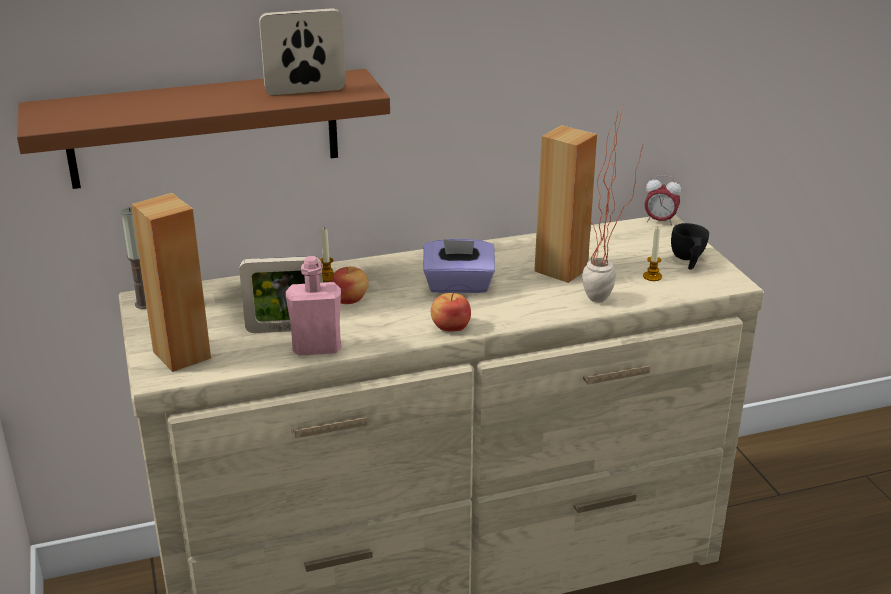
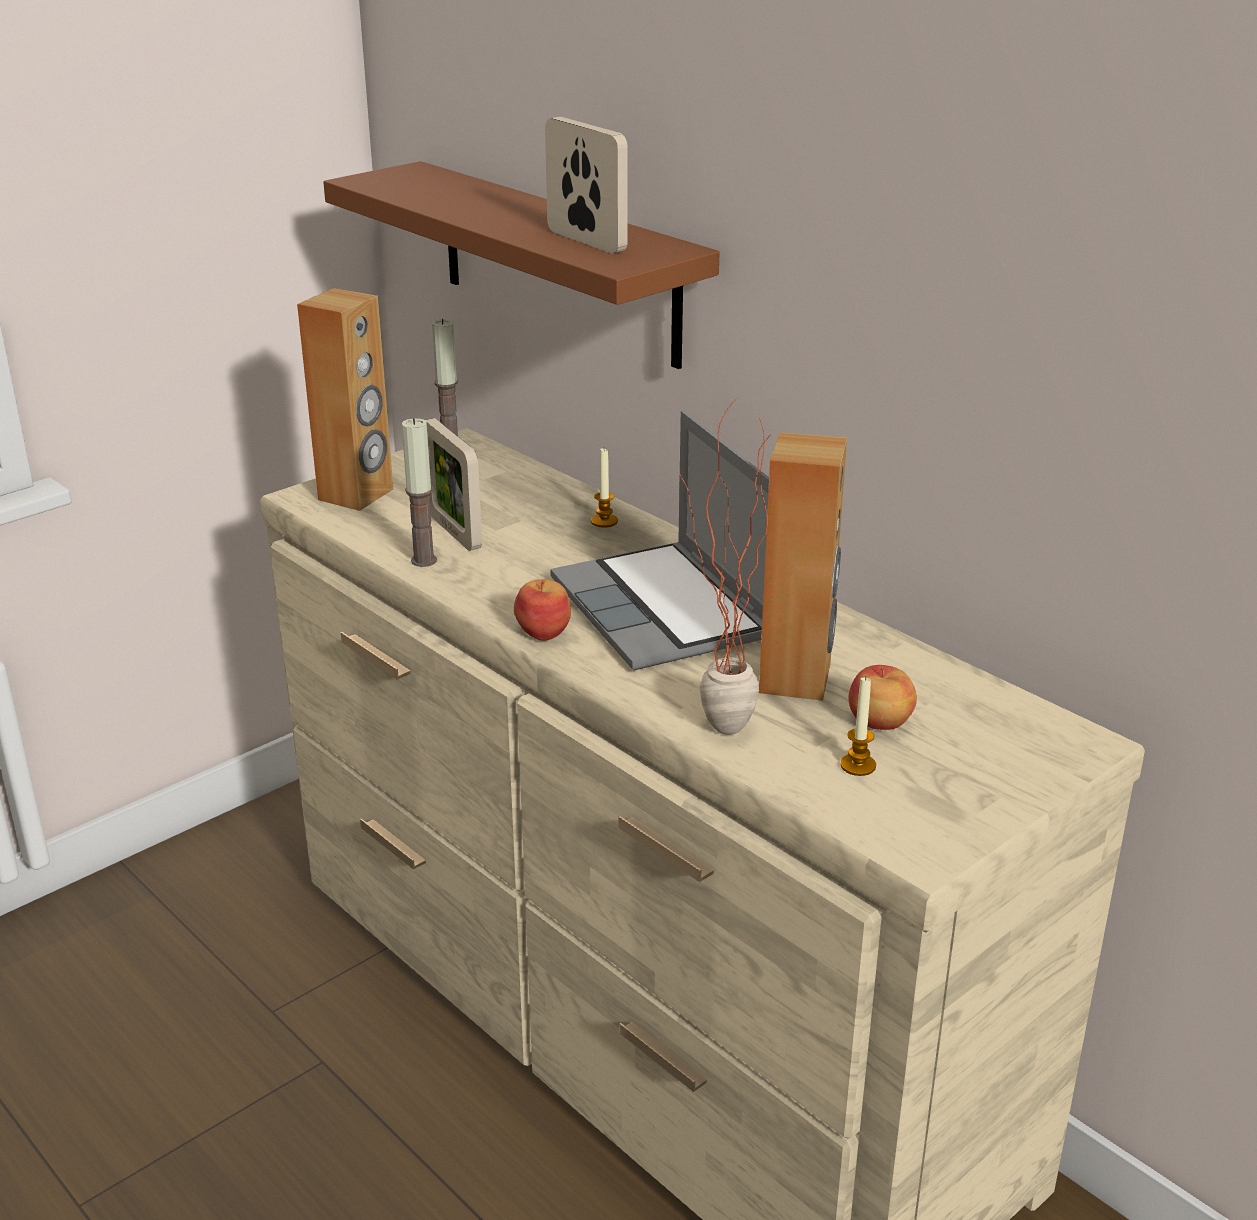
camera: 65 degrees right, 0 degrees up
(317, 348) = (424, 560): pink bottle -> candle
(350, 300) = (559, 550): apple -> apple (880, 722)
(458, 286) = (665, 610): purple tissue box -> laptop
(660, 221) = (1085, 736): alarm clock -> none
(687, 260) = (960, 791): black cup -> none

